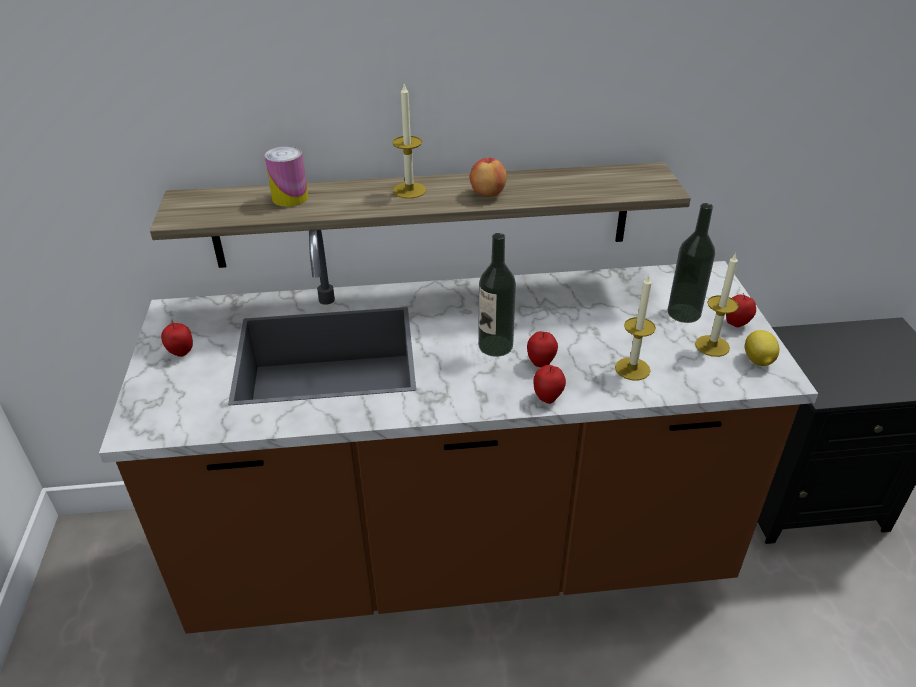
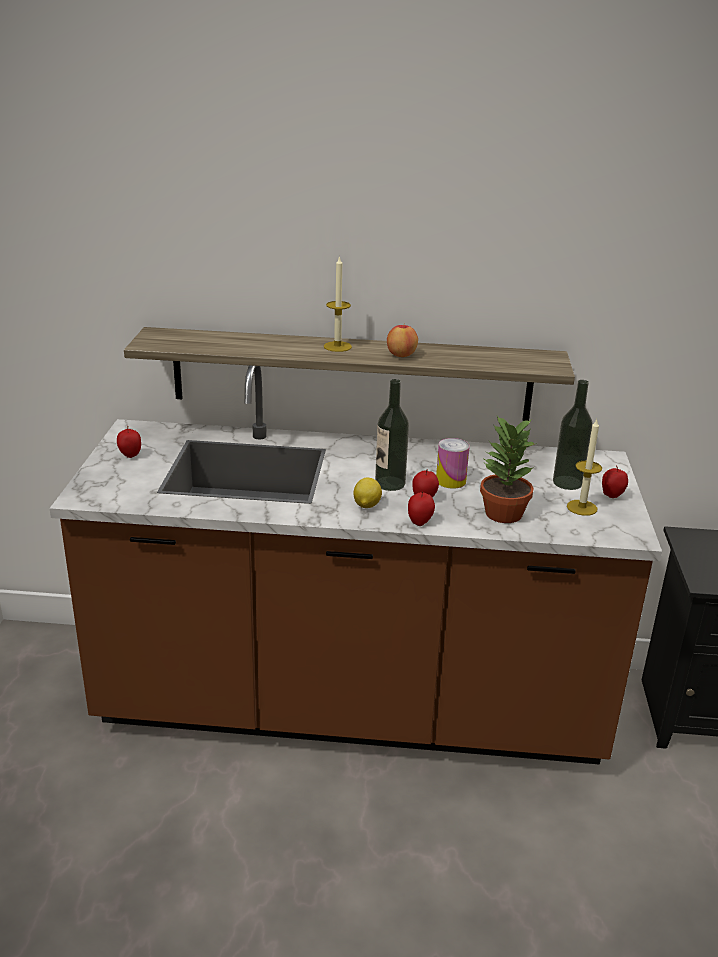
camera: 10 degrees right, 10 degrees down
(290, 198) = (239, 341): can -> can (450, 481)
(632, 369) = (502, 513): candle -> potted plant
(758, 361) = (618, 523): lemon -> lemon (366, 505)

